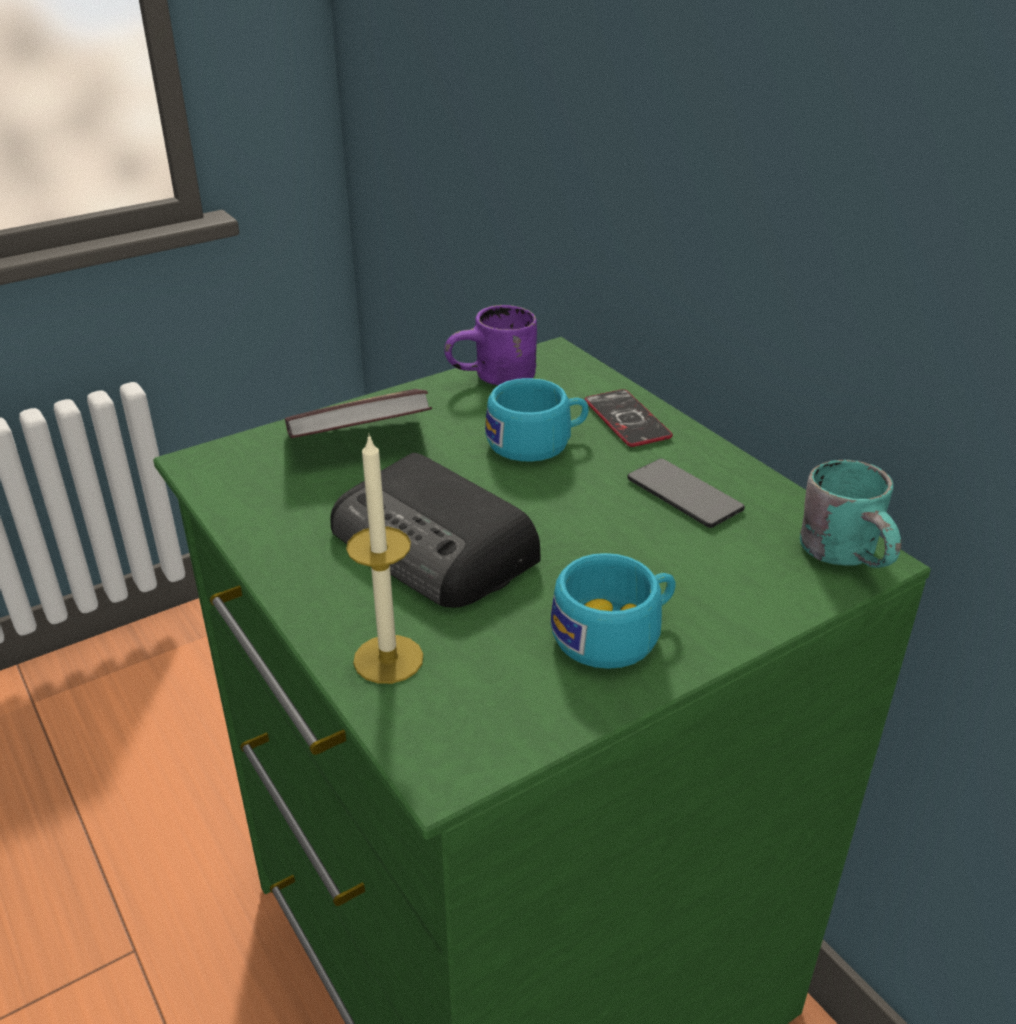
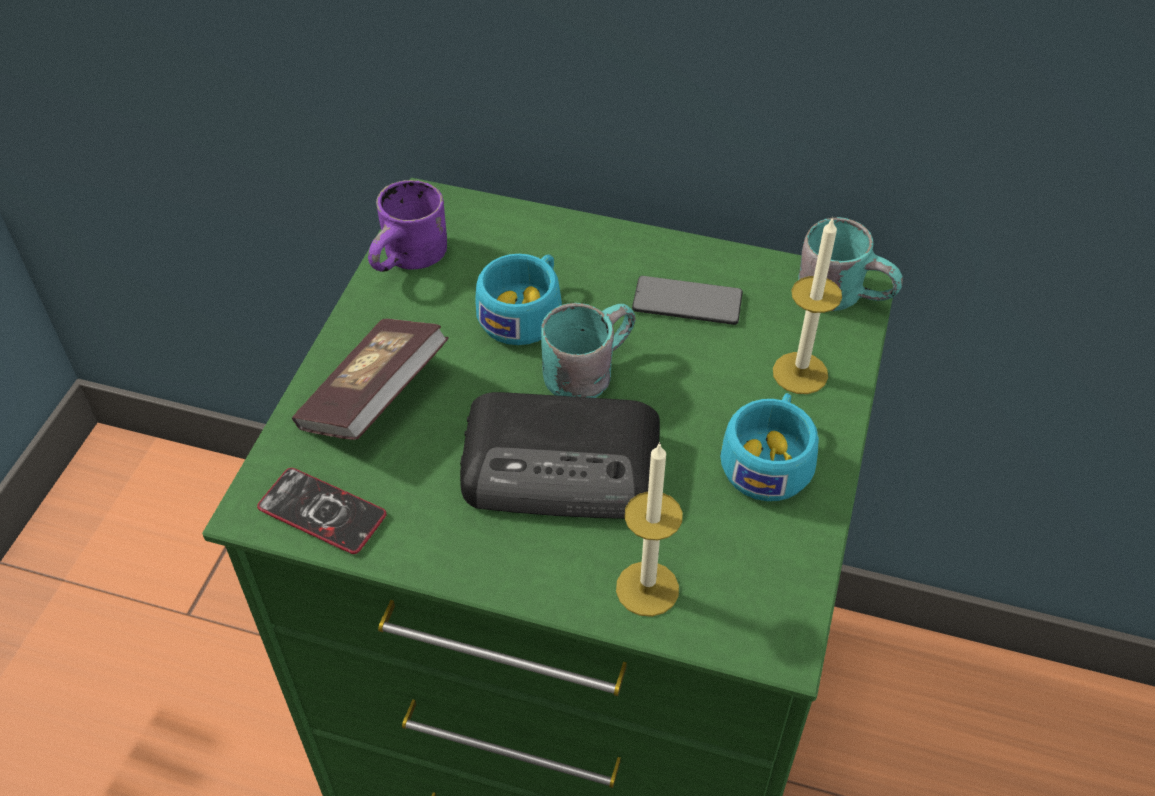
camera: 40 degrees left, 15 degrees up
(538, 495) = (584, 368): none -> turquoise mug
(627, 419) = (568, 247): phone -> phone (322, 512)
(729, 589) = (800, 373): none -> candle

